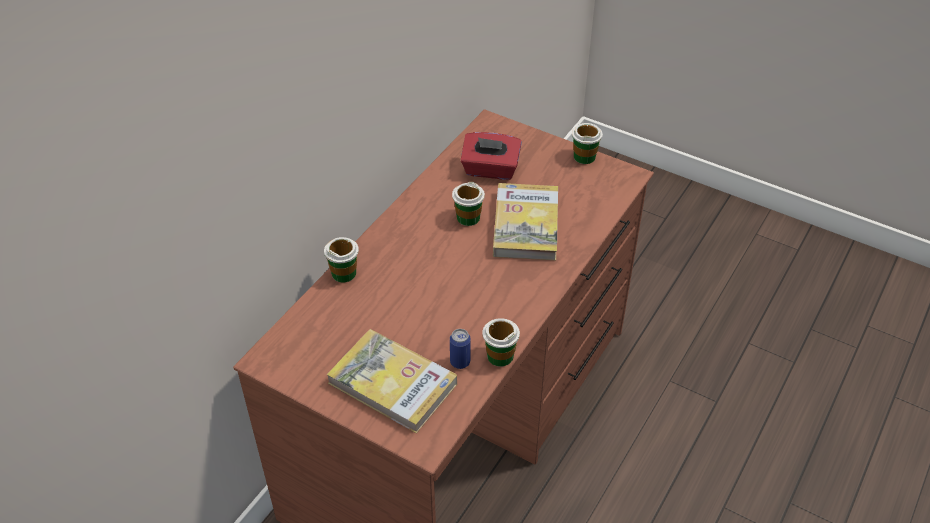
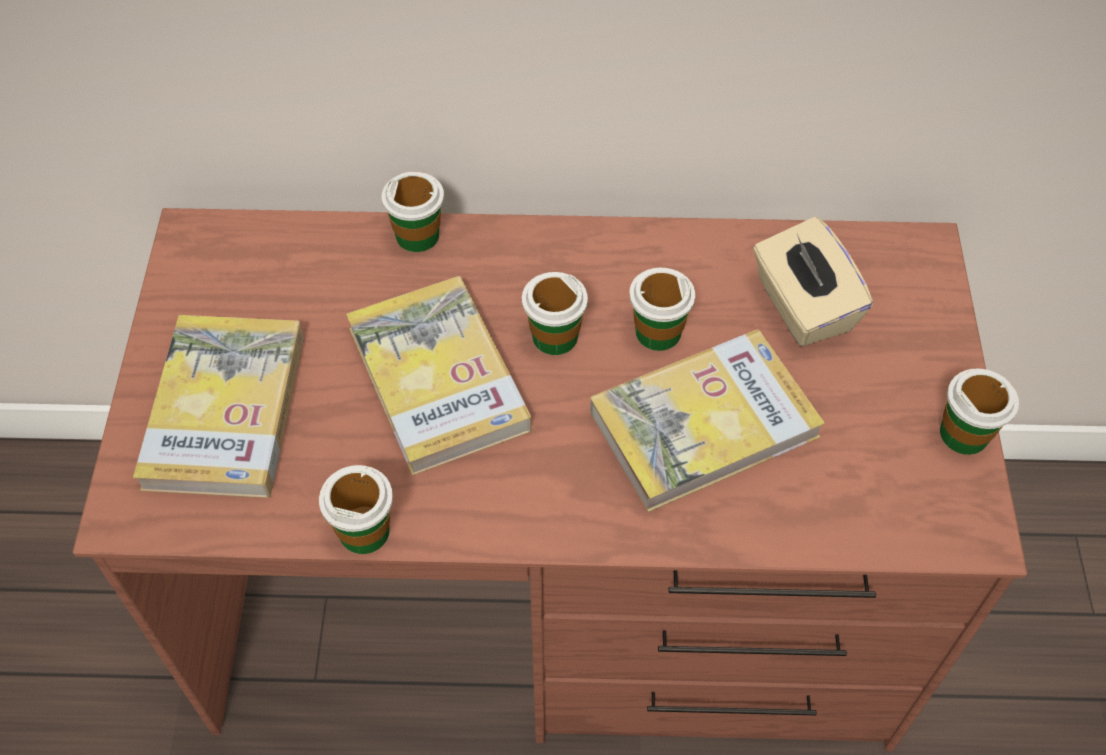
camera: 60 degrees right, 10 degrees up
(436, 299) = (438, 379): none -> book
(443, 251) = (554, 336): none -> cup
(460, 362) = (318, 479): can -> none
(490, 170) = (802, 306): red tissue box -> beige tissue box

